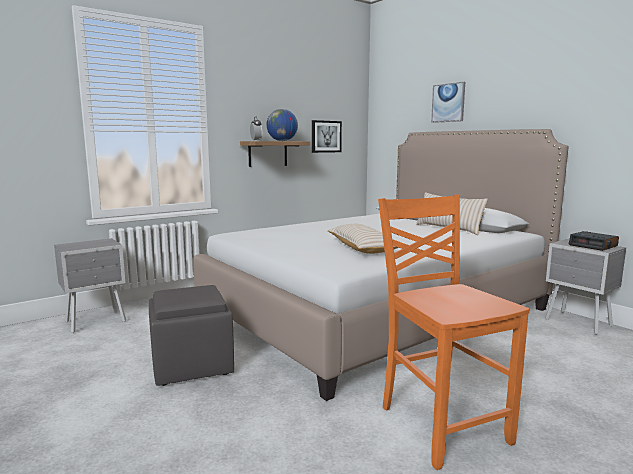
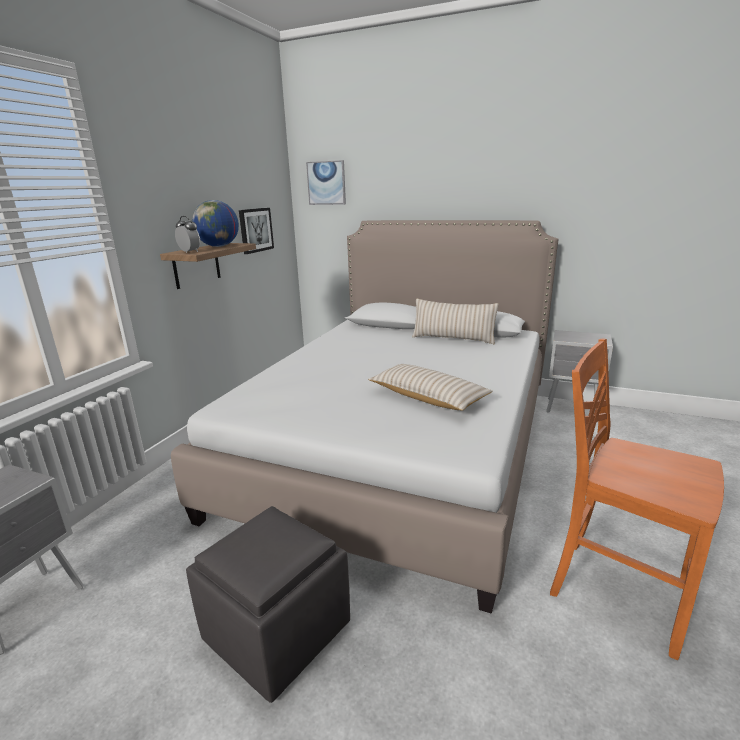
camera: 30 degrees left, 10 degrees up
(448, 103) = (408, 185): picture -> picture (326, 183)
(593, 246) = (588, 337): alarm clock -> none

